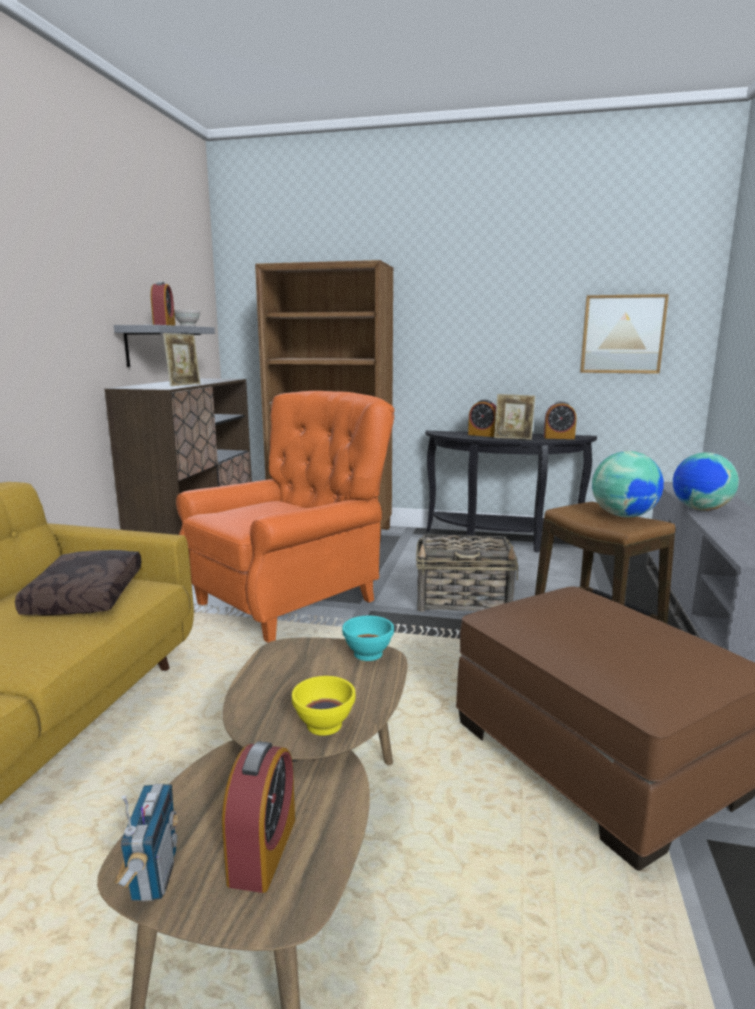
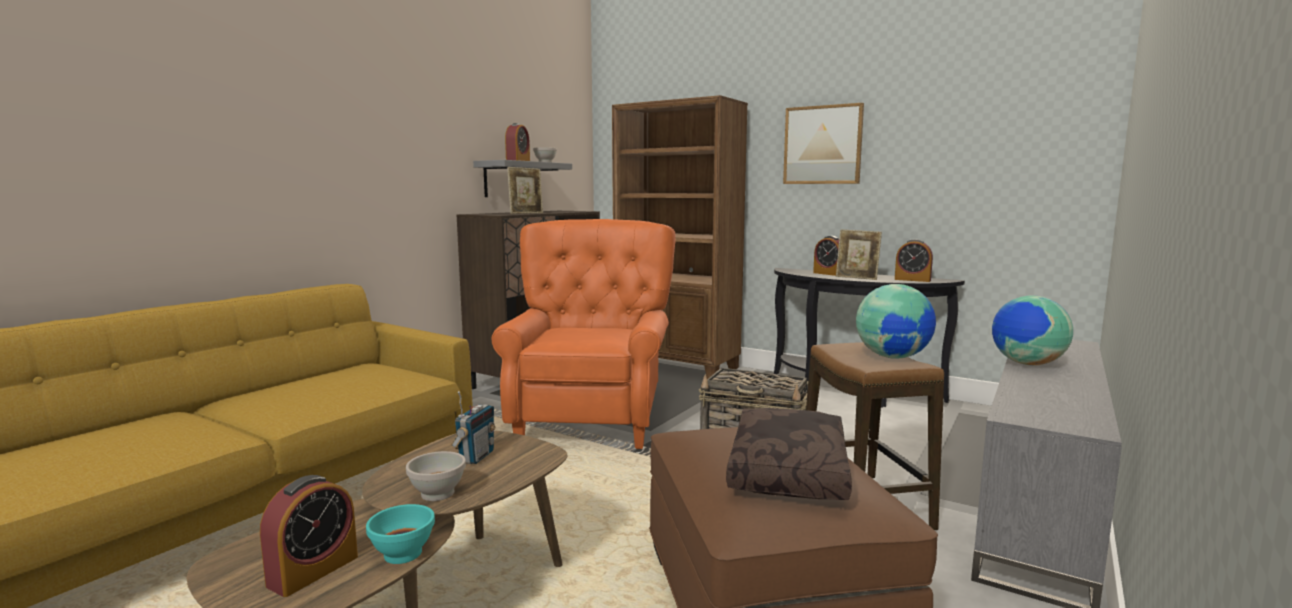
camera: 20 degrees right, 5 degrees down
(88, 596) = (370, 379): brown pillow -> brown pillow (791, 470)
(153, 876) = (228, 568): radio -> radio (476, 457)
(293, 599) = (591, 419): orange armchair -> orange armchair turned 60 degrees counterclockwise
(323, 725) = (437, 494): yellow bowl -> white bowl
(368, 653) = (536, 450): turquoise bowl -> turquoise bowl (404, 553)
(622, 334) = (996, 165): picture -> picture (822, 145)

